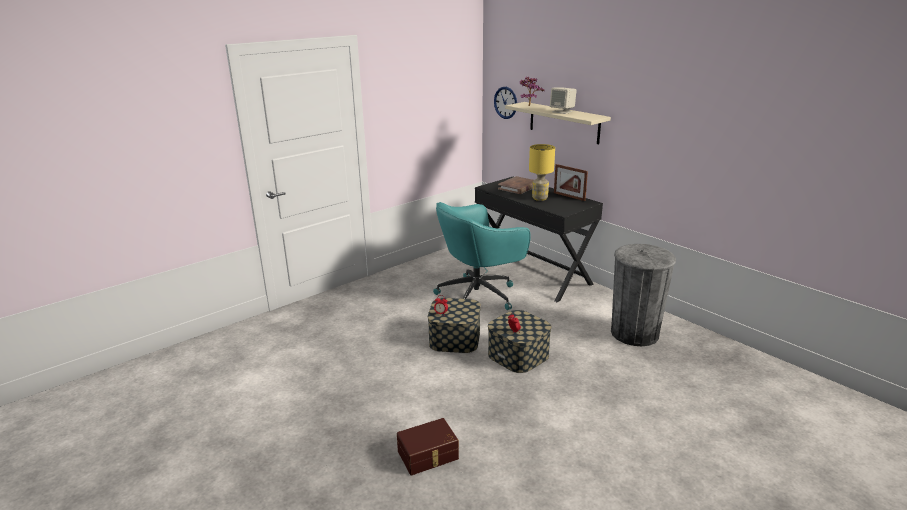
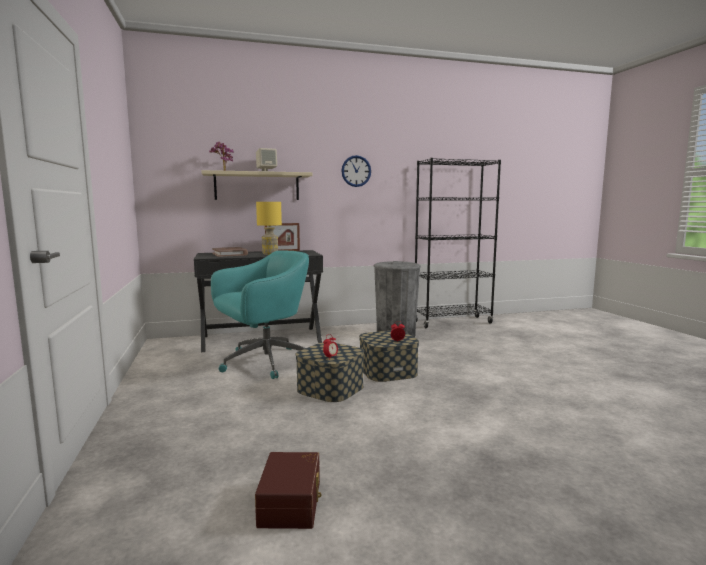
camera: 65 degrees left, 15 degrees down
(428, 455) = (528, 439): brown storage box -> brown storage box (292, 503)
(479, 295) = (264, 363): turquoise office chair -> turquoise office chair turned 120 degrees counterclockwise
(505, 102) = (174, 176): wall clock -> wall clock (356, 171)
(744, 360) = (452, 322): none -> black bookcase

